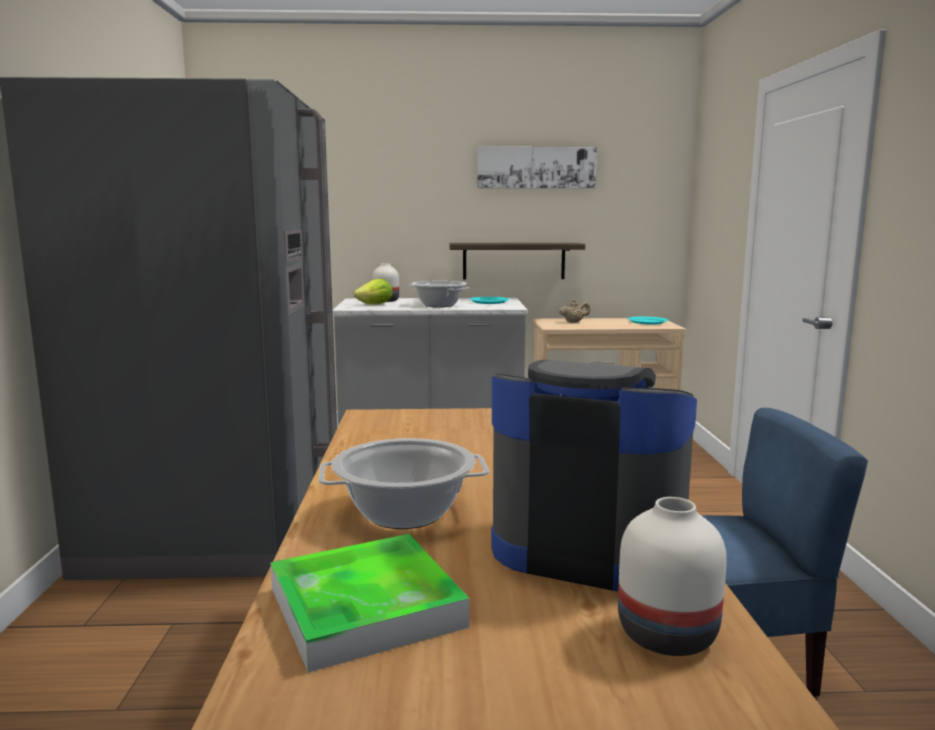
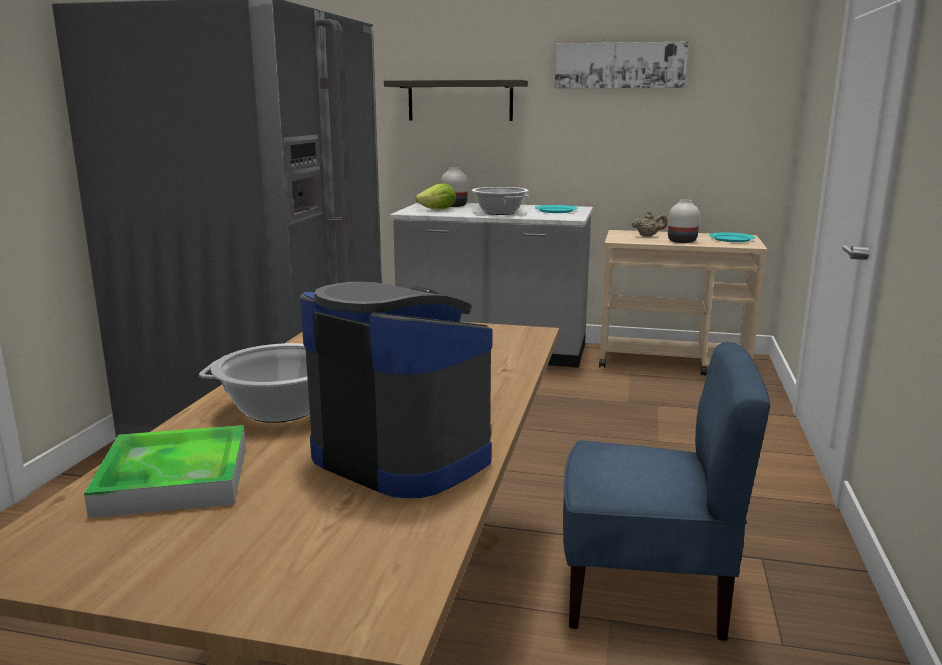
camera: 15 degrees right, 5 degrees up
(514, 261) = (592, 167): shelf -> shelf (460, 101)
(669, 634) = (385, 533): white vase -> white vase (683, 241)

